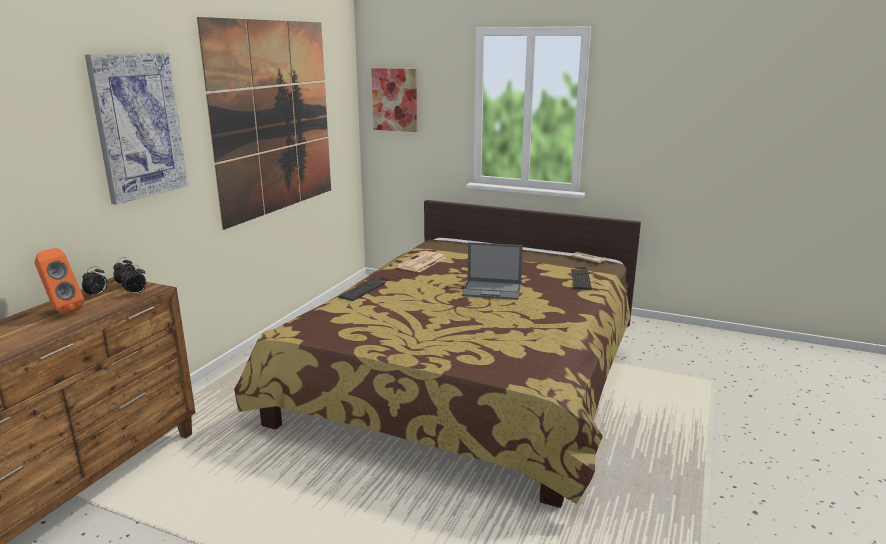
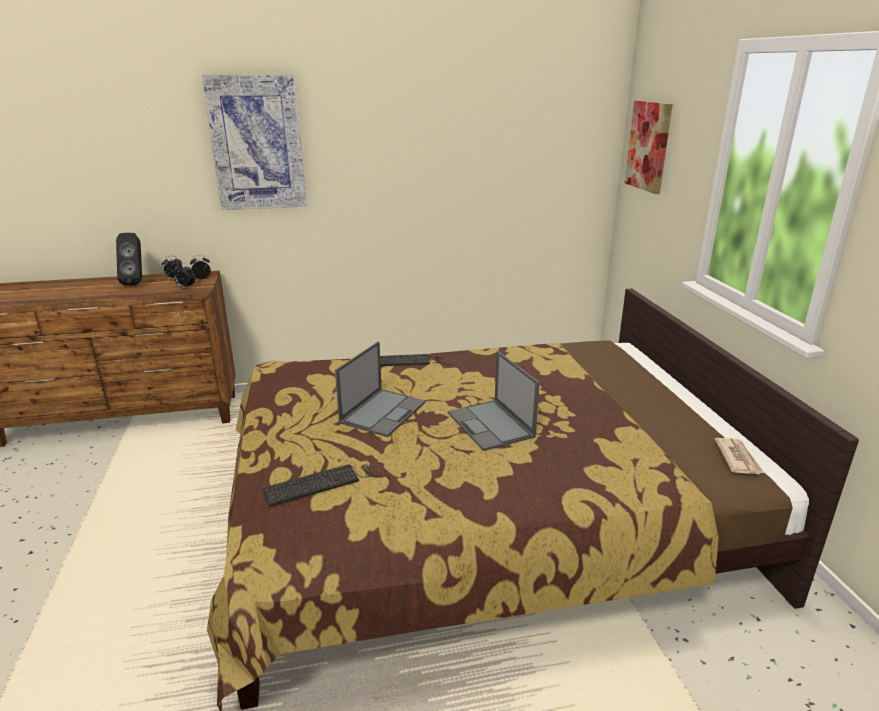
camera: 55 degrees right, 5 degrees up
(61, 311) = (137, 283): orange speaker -> black speaker
(274, 118) = (450, 152): picture -> none
(421, 262) = (514, 360): newspaper -> none
(431, 311) = (383, 412): none -> laptop
(581, 277) = (637, 473): keyboard -> keyboard (323, 483)

